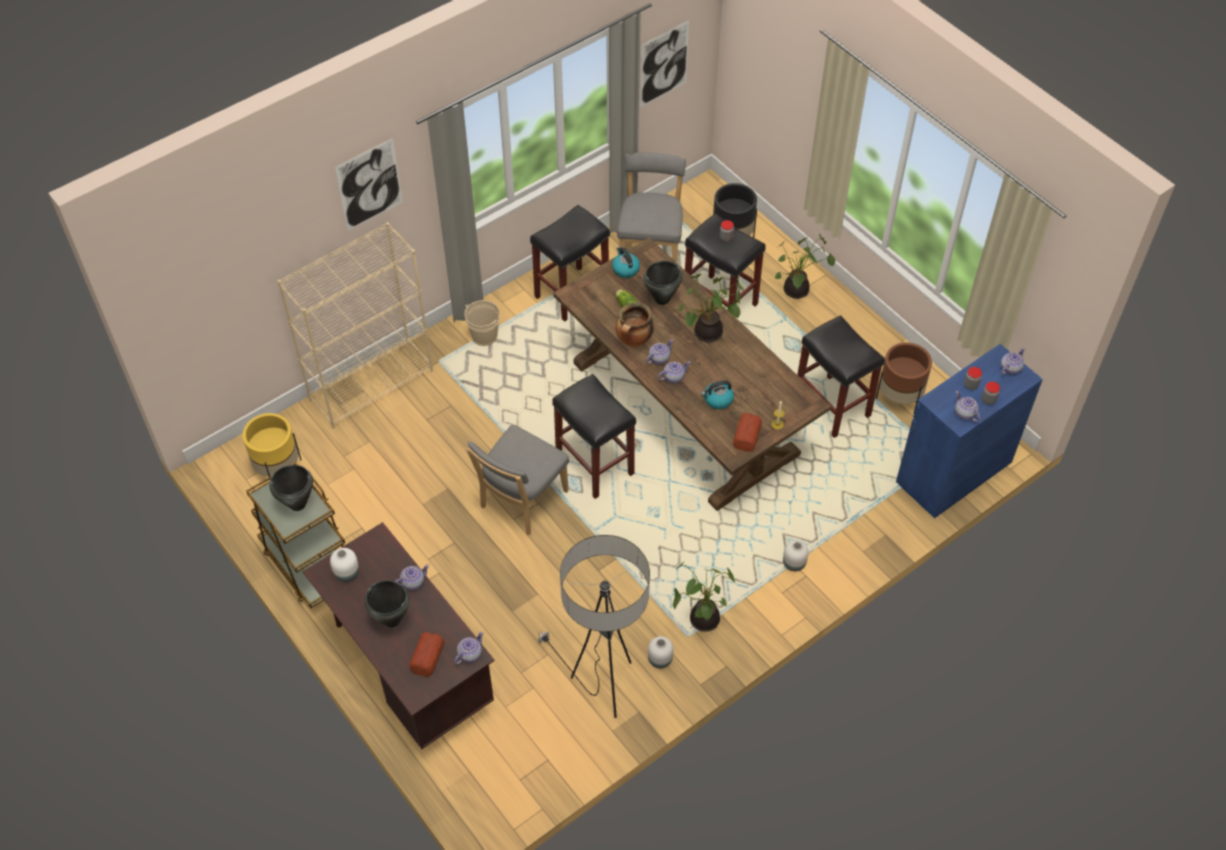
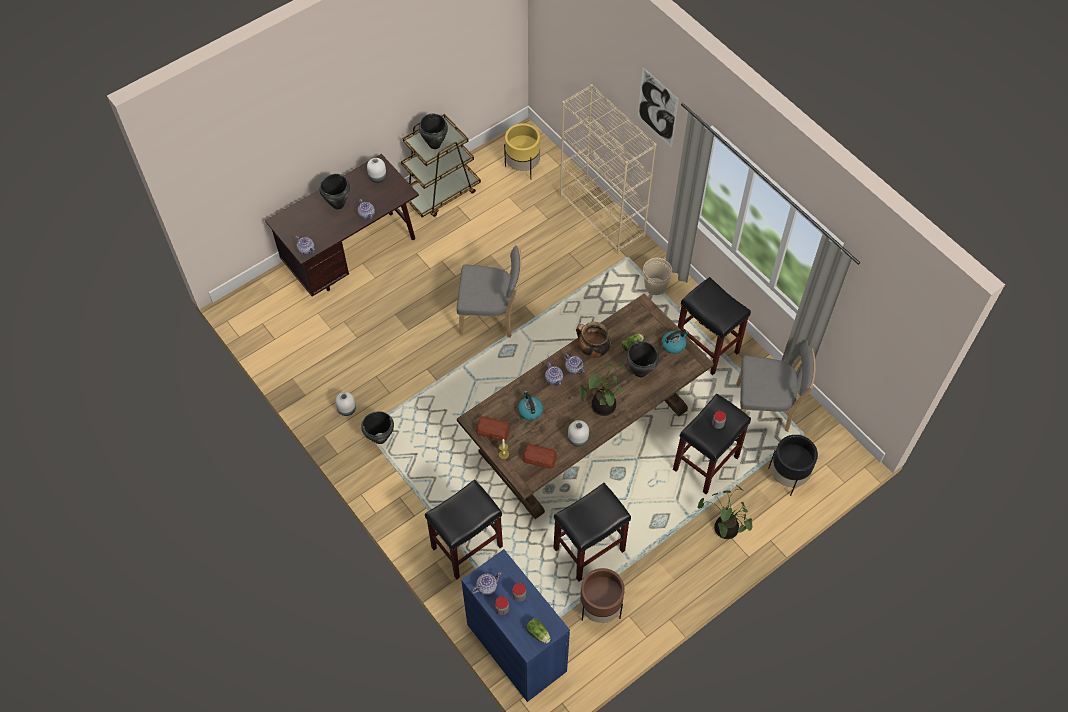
camera: 90 degrees right, 5 degrees up
(428, 656) = (307, 226): bread -> bread (539, 458)
(521, 502) = (491, 317): grey chair -> grey chair turned 150 degrees clockwise
(593, 465) = (525, 365): black stool -> black stool (467, 546)
(602, 685) = (328, 372): floor lamp -> none
(664, 64) = (869, 330): picture -> none
(702, 618) = (380, 438): potted plant -> black cooking pot
(793, 563) = (426, 507): white vase -> white vase (578, 438)
(1010, 368) = (539, 634): teapot -> lettuce

